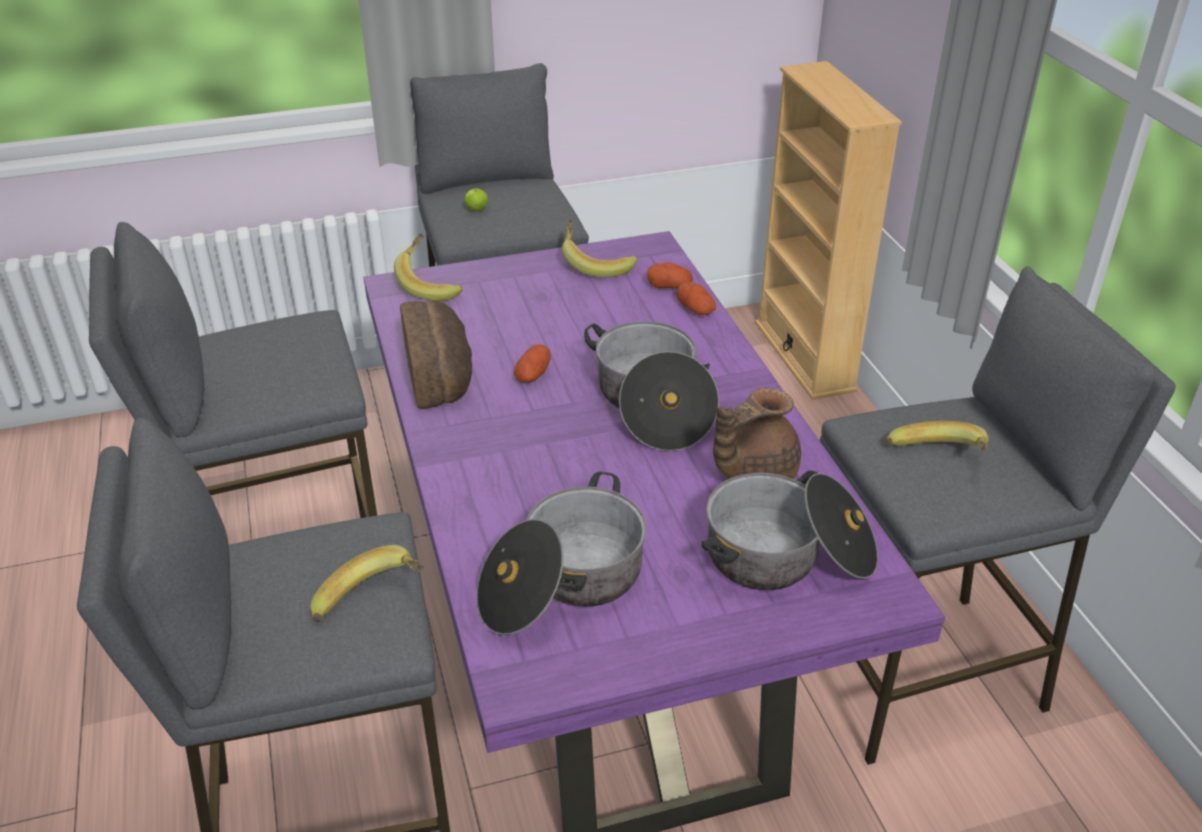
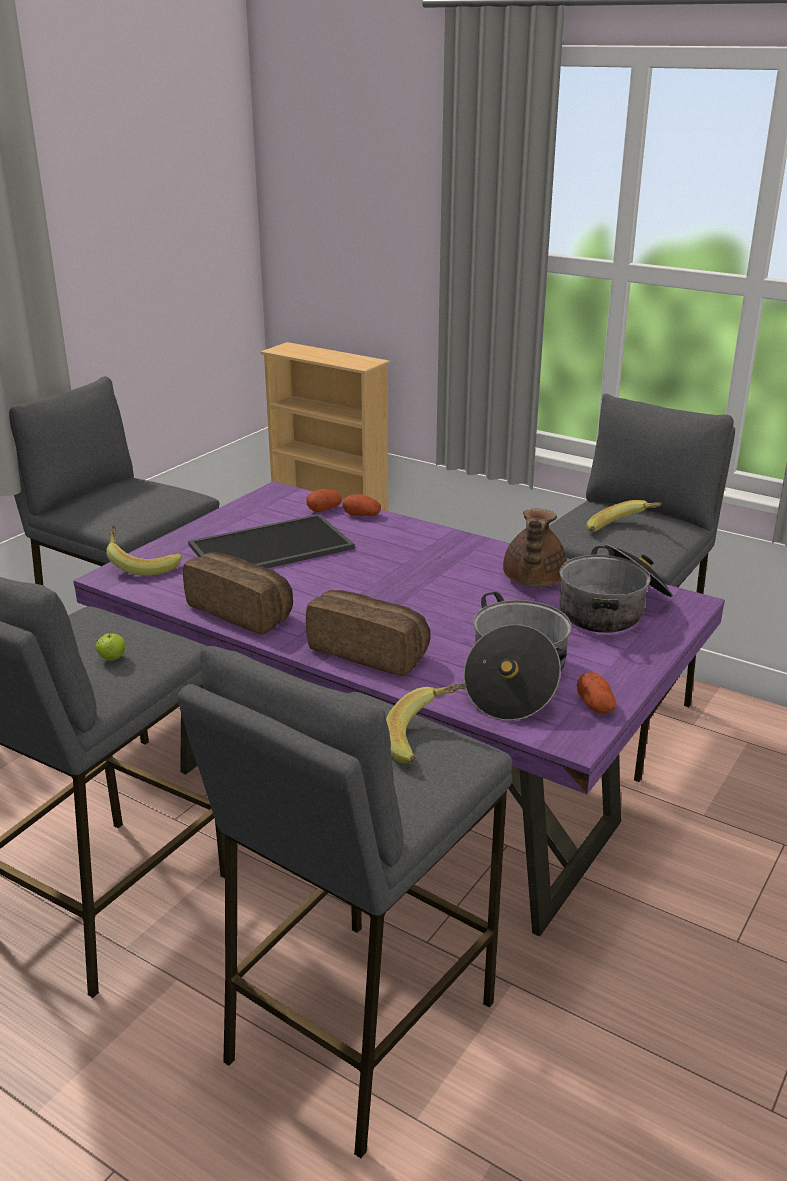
camera: 40 degrees left, 10 degrees down
(476, 209) = (111, 508): apple -> apple (112, 658)
(482, 476) = (370, 651): none -> bread
(533, 374) = (311, 586): potato -> potato (595, 705)
(558, 313) = (270, 548): none -> tray
(596, 264) = (252, 514): banana -> none
(652, 404) = (417, 572): cooking pot -> none

